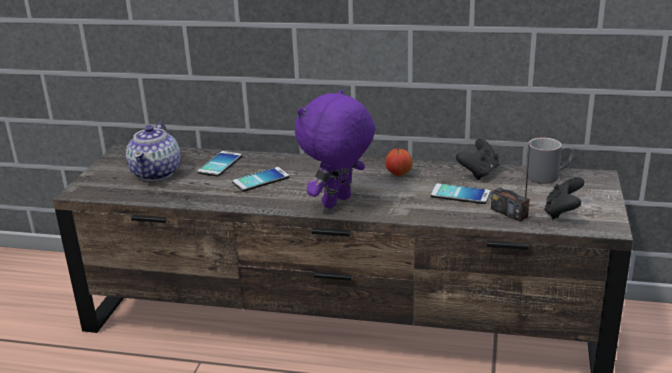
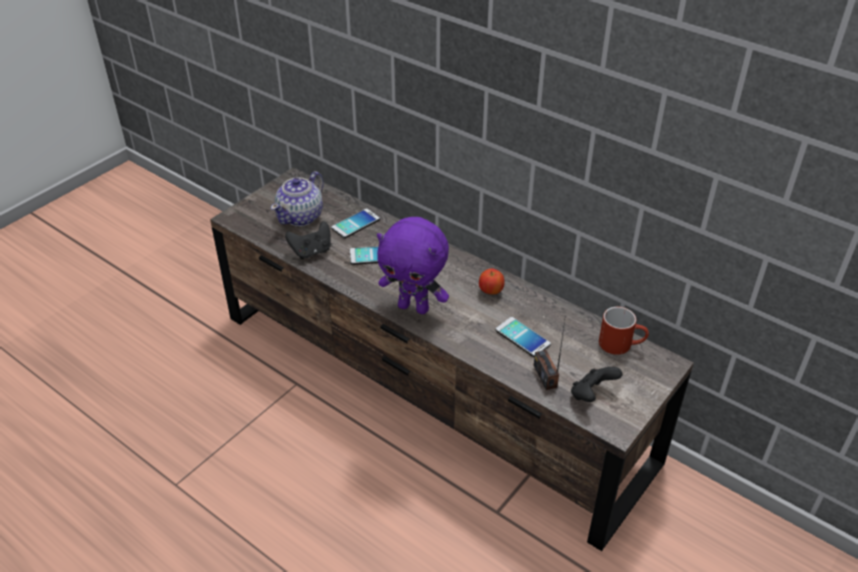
camera: 25 degrees right, 15 degrees up
(338, 203) = (414, 307): purple plush toy -> purple plush toy turned 135 degrees counterclockwise
(479, 173) = (561, 316): black game controller -> black game controller (311, 251)
(548, 175) = (621, 344): grey mug -> red mug

